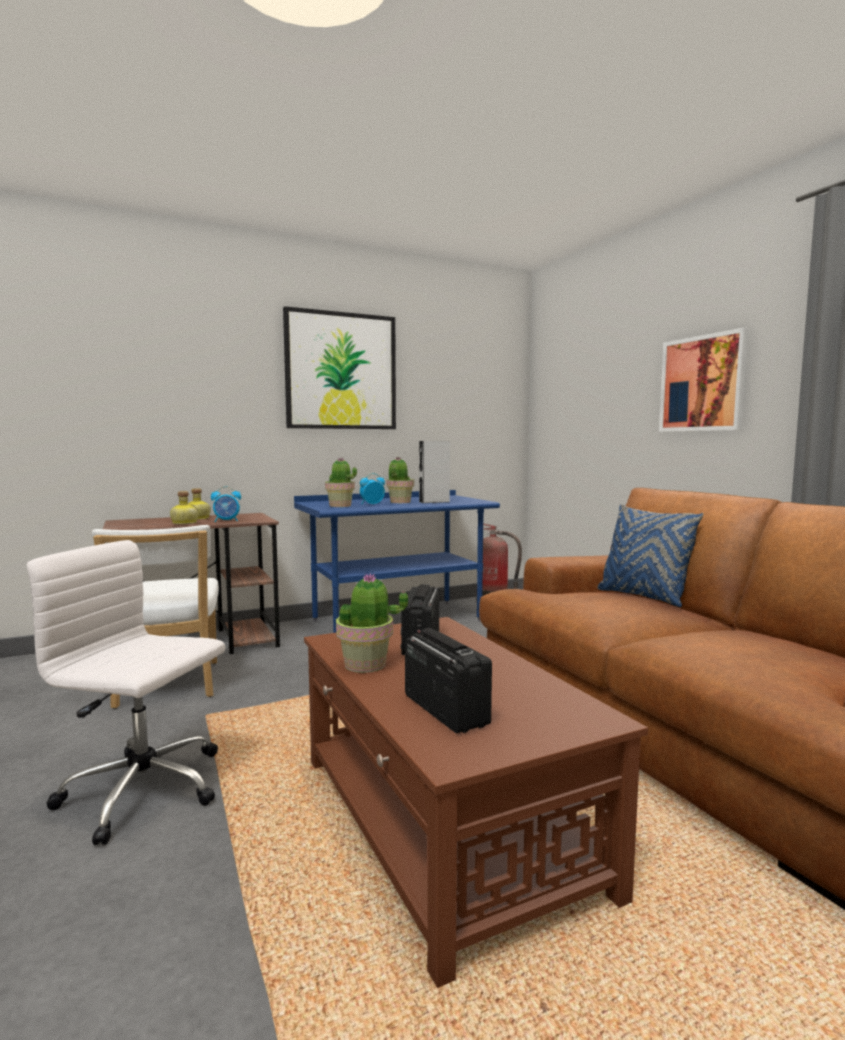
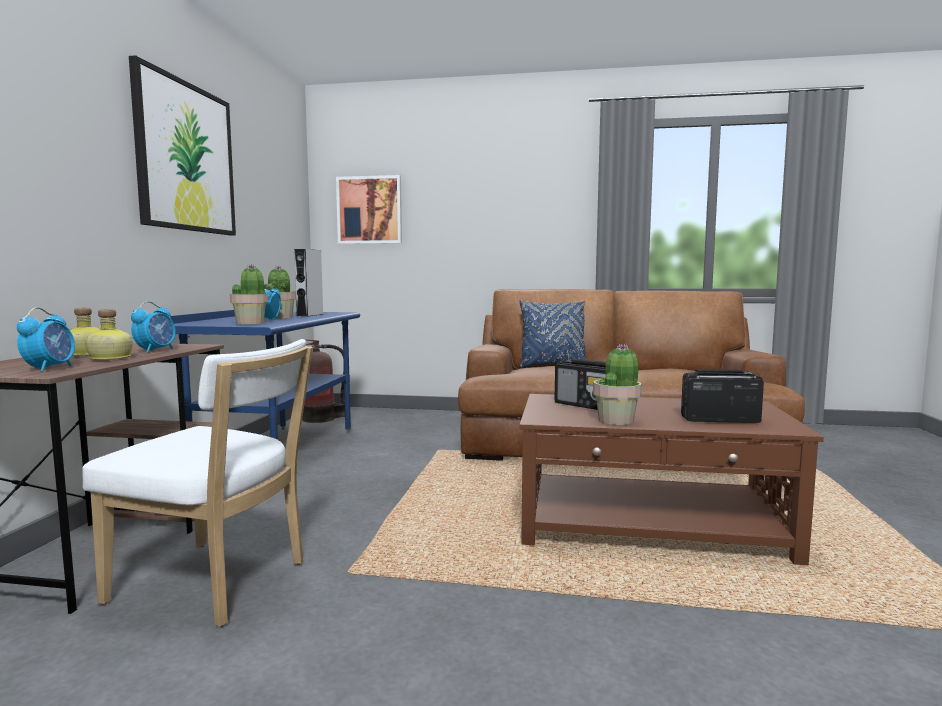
camera: 55 degrees left, 0 degrees up
(135, 525) = (50, 368): none -> alarm clock
(146, 791) = (481, 628): white office chair -> none
(702, 384) = (513, 213): picture -> picture (369, 210)

